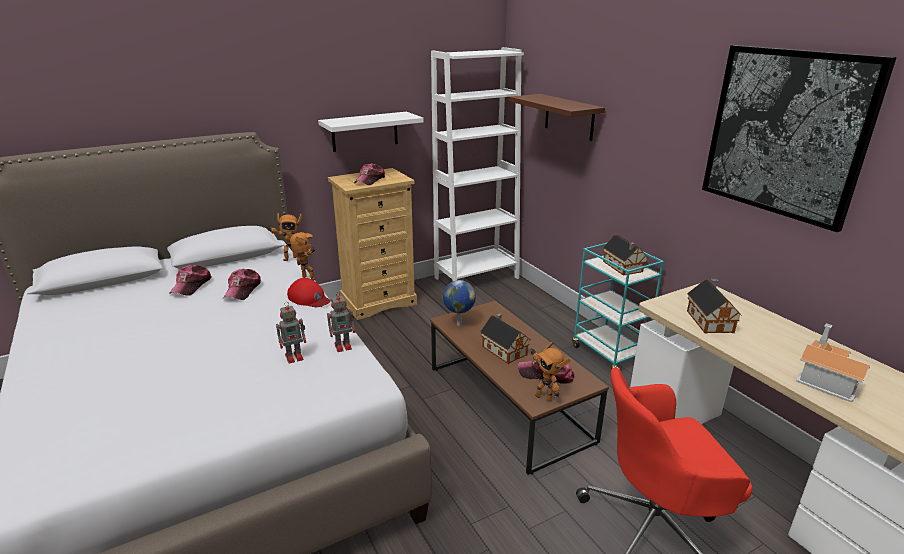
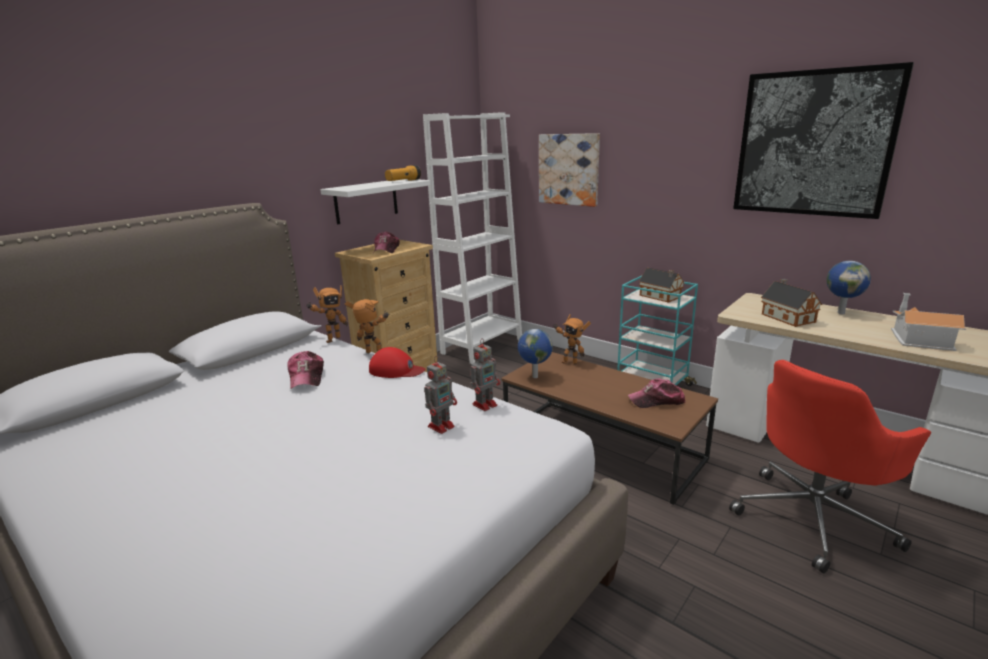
camera: 20 degrees left, 5 degrees down
(191, 286) = (234, 385): cap -> none
(397, 116) = (403, 181): none -> flashlight
(503, 349) = (598, 389): toy house -> none
(544, 396) = (674, 419): toy robot -> toy robot (569, 362)
(569, 117) = (569, 169): brown shelf -> picture
(779, 327) = (841, 313): none -> globe

